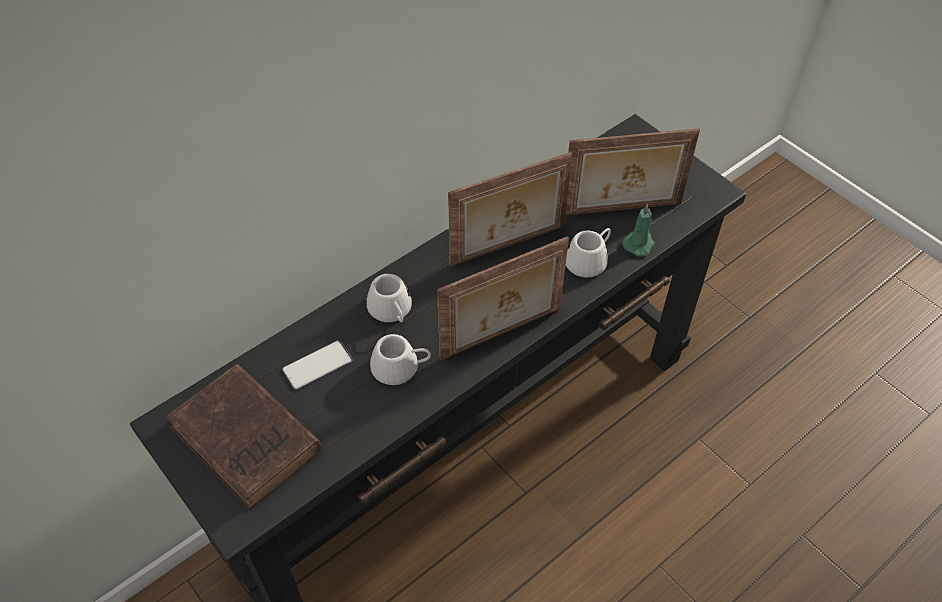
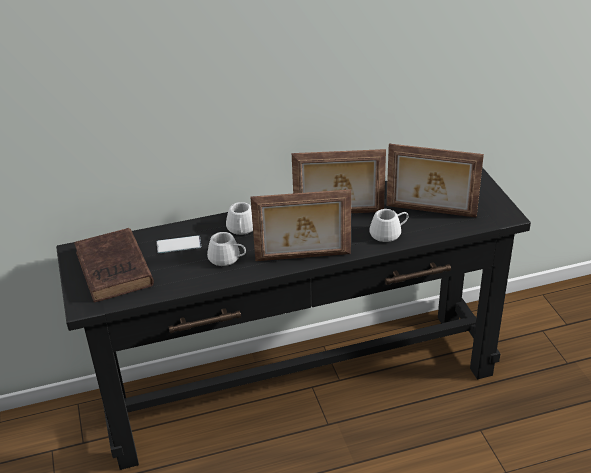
camera: 25 degrees right, 15 degrees down
(639, 243) = (430, 232): green candle -> none

